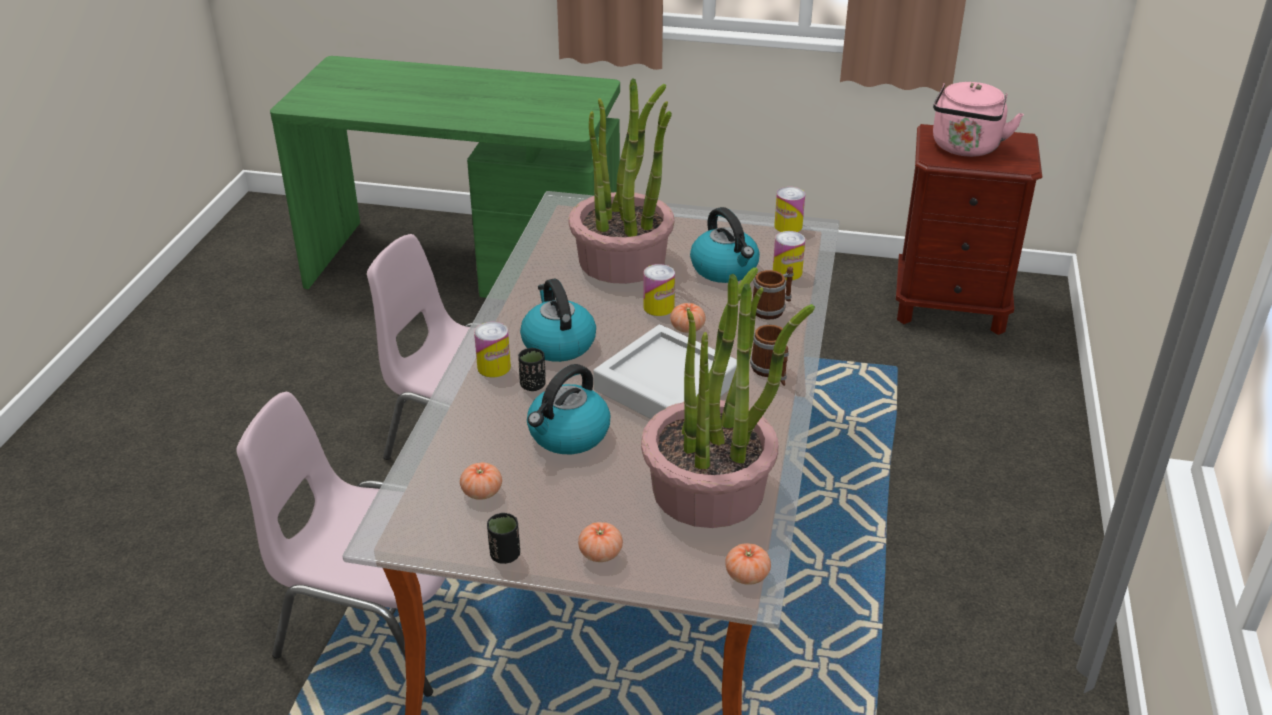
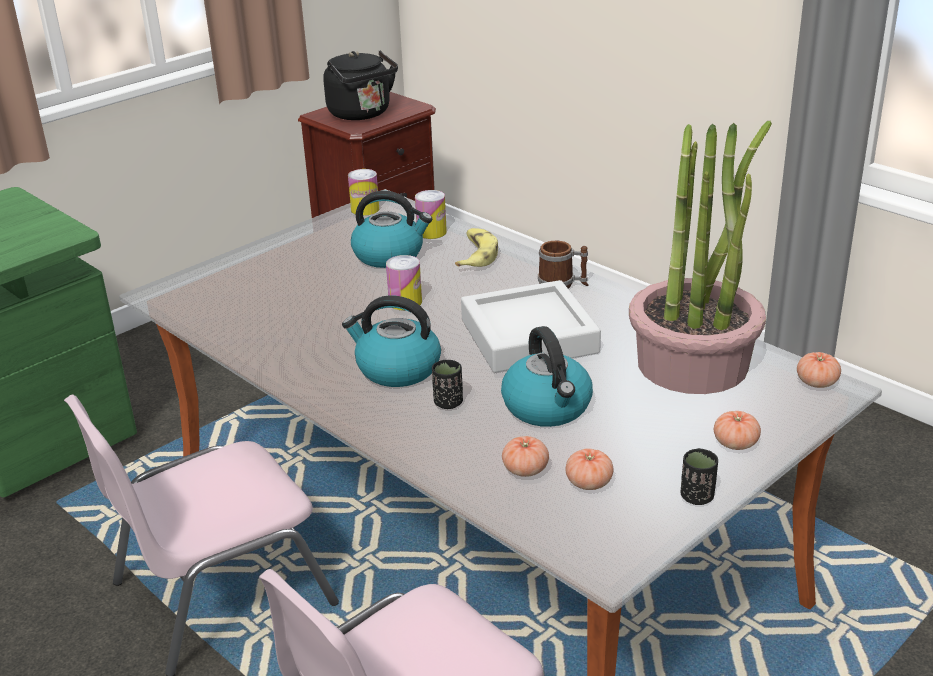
camera: 55 degrees left, 5 degrees down
(494, 367) = (392, 416): can -> none
(623, 261) = (306, 295): potted plant -> none
(687, 328) = (455, 299): tomato -> tomato (525, 469)
(772, 309) = (475, 255): mug -> banana
(965, 148) = (362, 114): pink kettle -> black kettle

